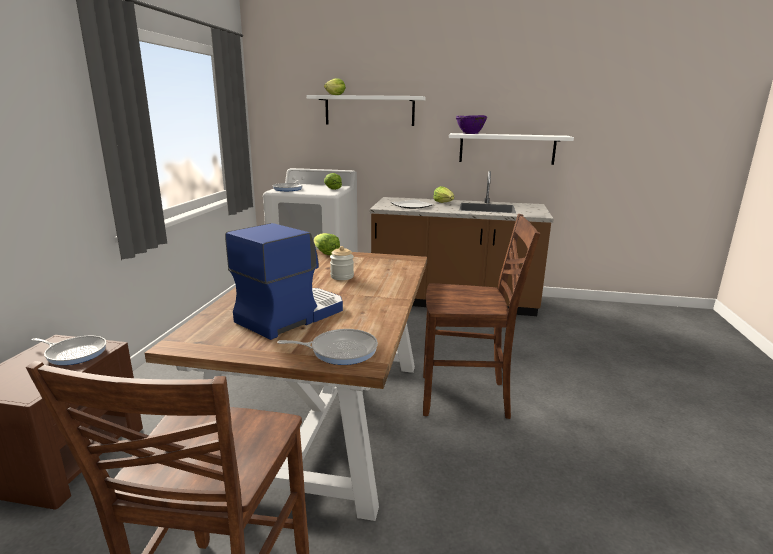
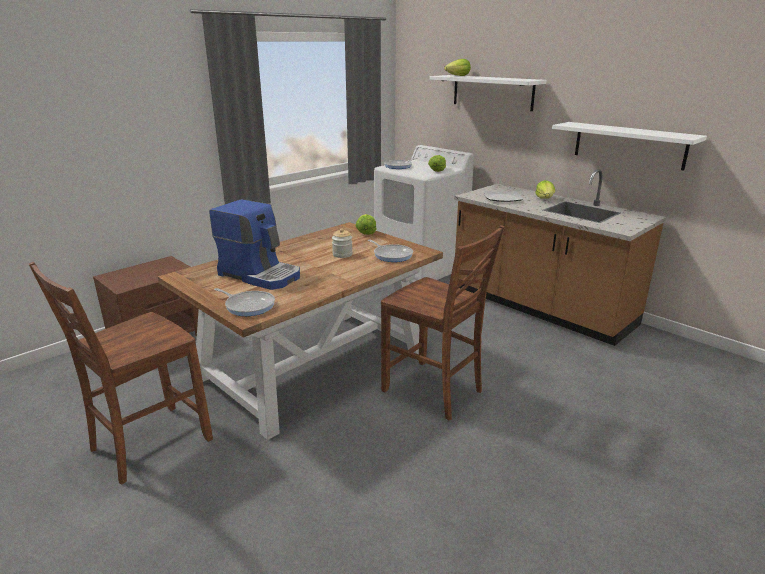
camera: 35 degrees right, 5 degrees up
(74, 353) = (166, 270): frying pan -> frying pan (391, 255)
(290, 315) = (261, 275): coffee machine -> coffee machine turned 45 degrees clockwise
(470, 133) = (582, 125): purple bowl -> none

